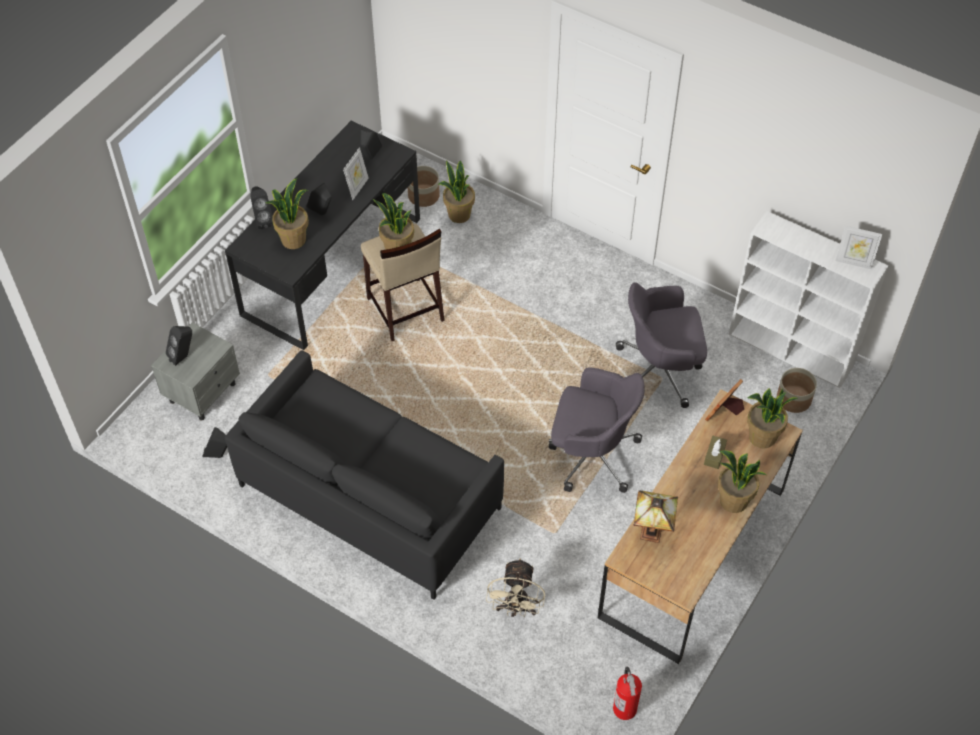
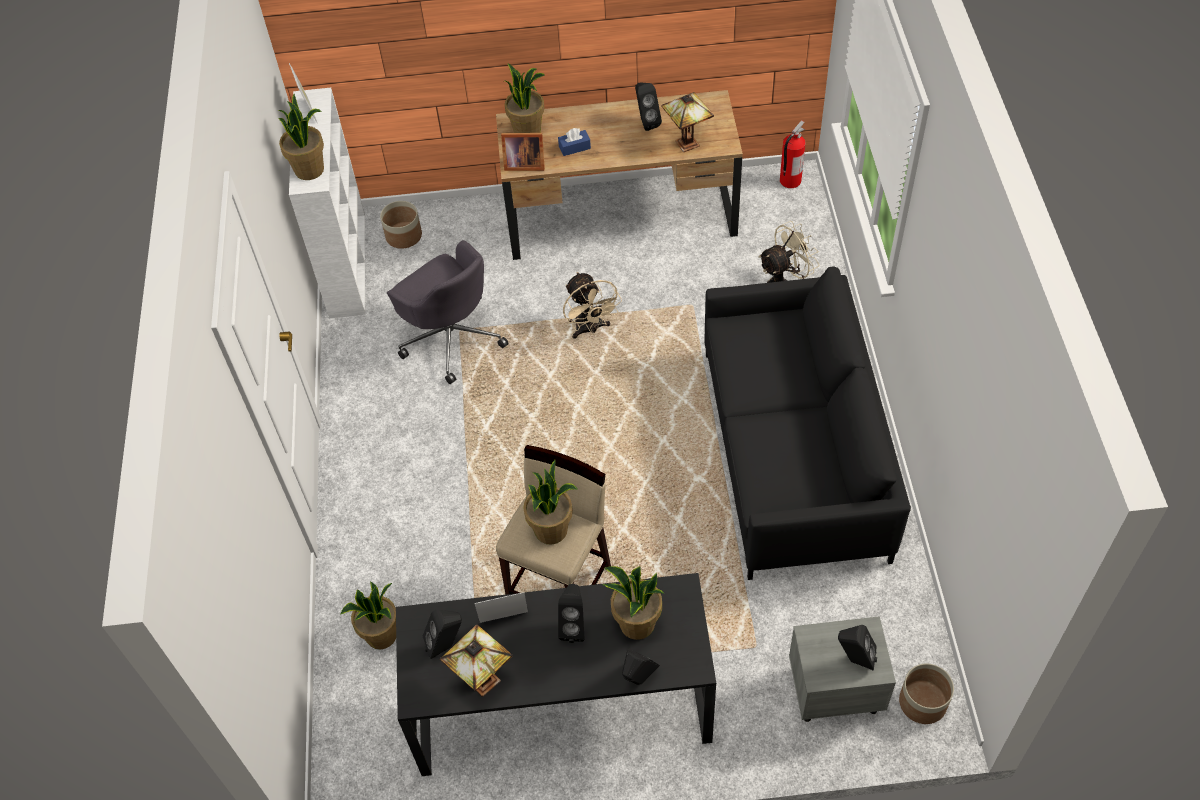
camera: 125 degrees left, 0 degrees up
(219, 455) = (882, 609): black speaker -> black speaker (646, 122)
(332, 160) = (483, 683): none -> table lamp
(423, 195) = (379, 694): planter -> planter (922, 703)
(591, 454) = (590, 329): grey office chair -> beige fan
(714, 455) = (574, 147): brown tissue box -> blue tissue box
(733, 501) = (608, 116): potted plant -> potted plant (310, 170)

